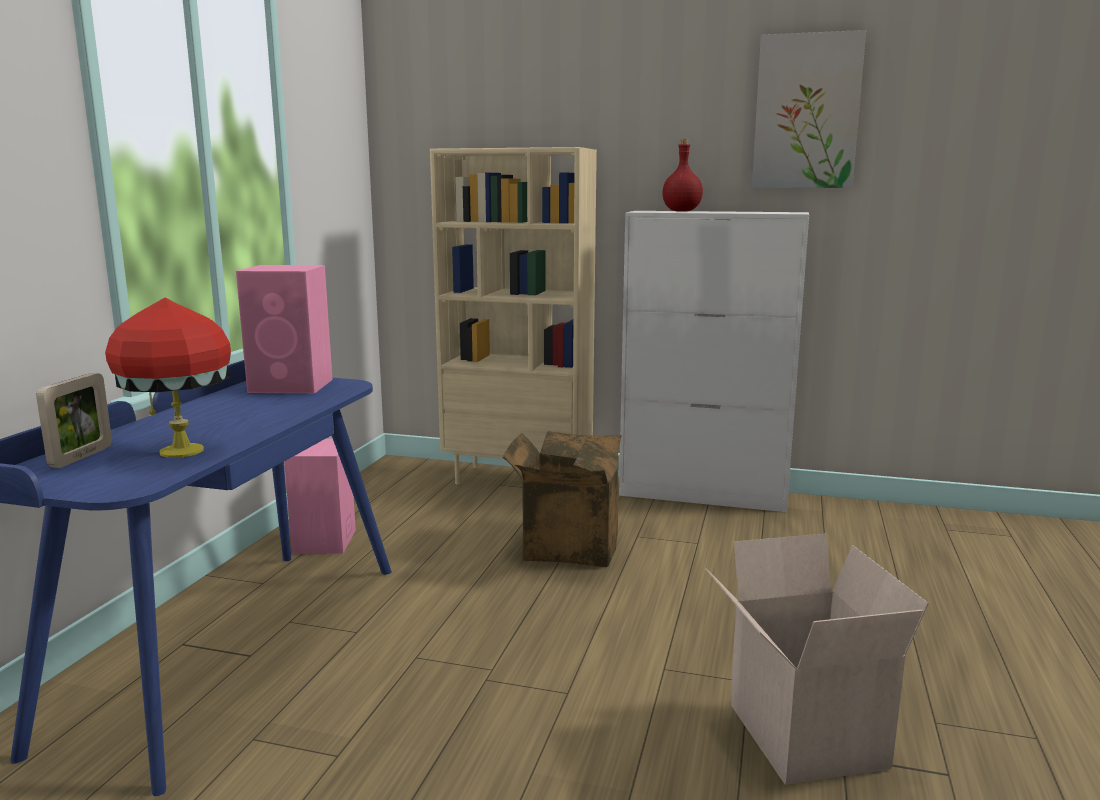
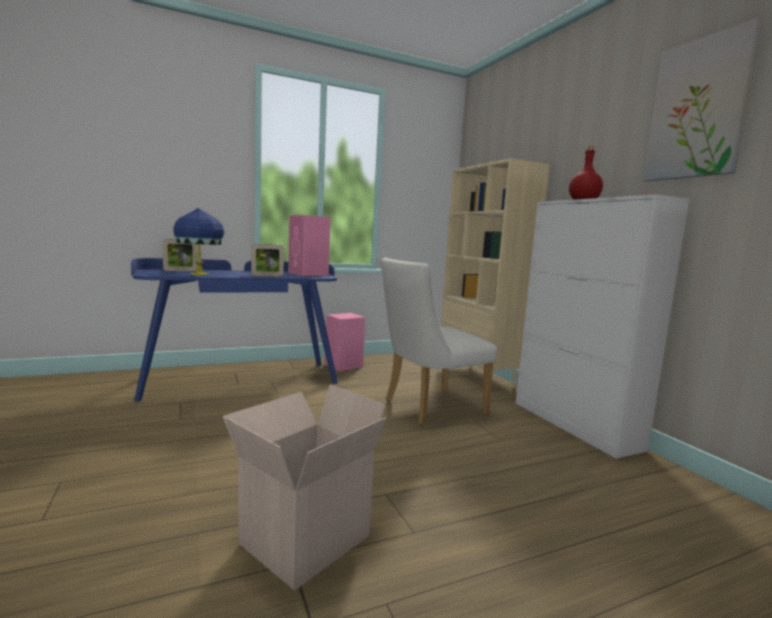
camera: 50 degrees right, 5 degrees down
(181, 450) = (200, 274): red table lamp -> blue table lamp
(280, 412) = (267, 275): none -> picture frame
(566, 545) = (428, 408): cardboard box -> white chair

